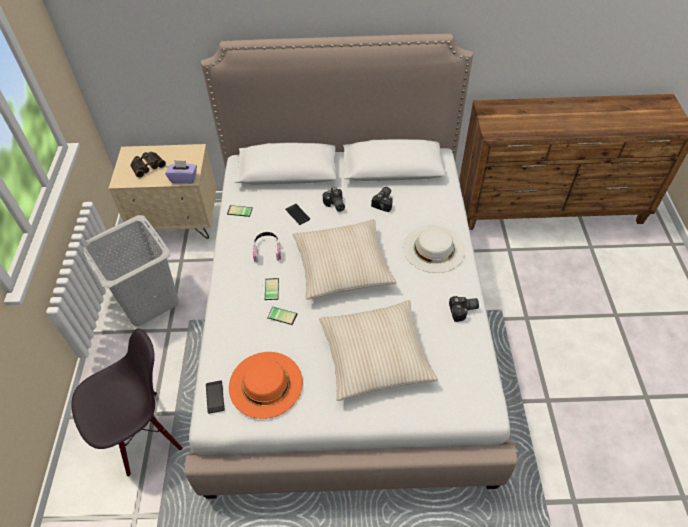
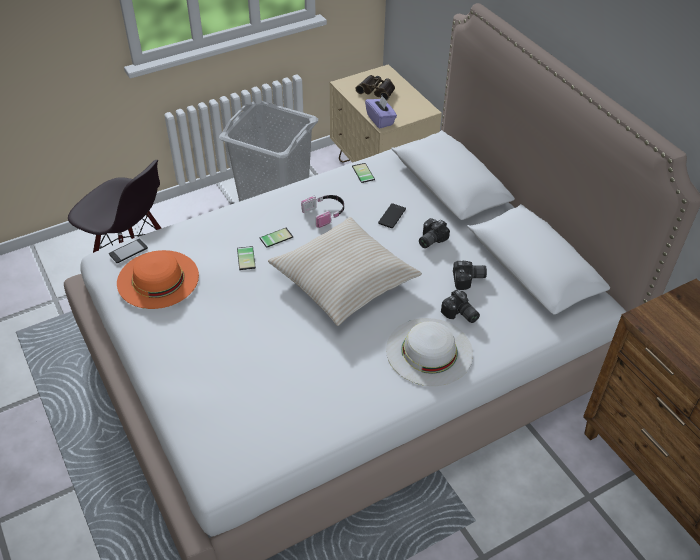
camera: 60 degrees right, 5 degrees down
(375, 356) = (239, 352): beige pillow -> none
(463, 311) = (349, 413): camera -> camera (460, 315)

